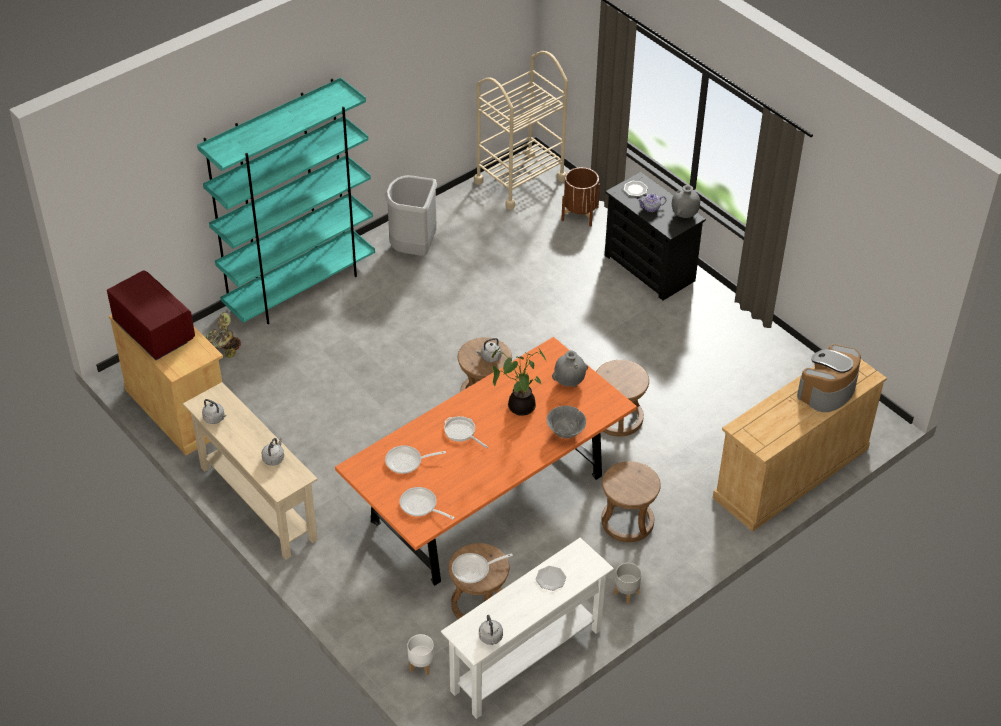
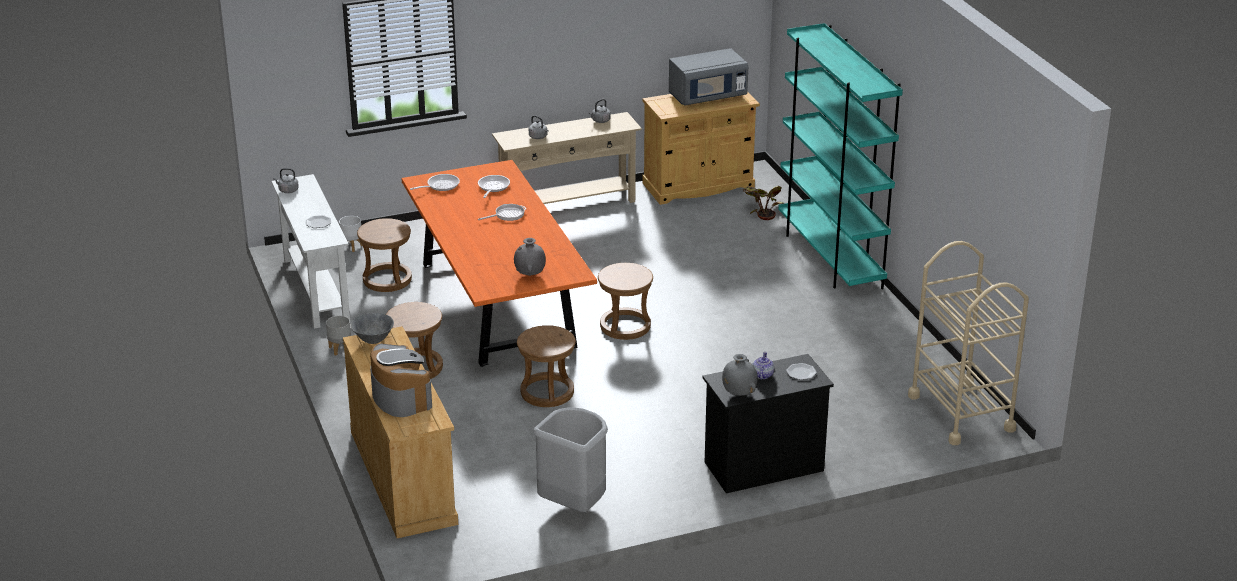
camera: 110 degrees right, 15 degrees down
(153, 332) = (707, 96): red microwave -> grey microwave
(413, 249) = (863, 325): grey trash can -> grey trash can (574, 506)
(474, 570) = (382, 228): frying pan -> none
(490, 357) = (621, 278): grey kettle -> none
(519, 406) = (518, 245): potted plant -> none
(565, 432) = (469, 260): grey bowl -> grey bowl (374, 340)
(580, 213) = (882, 440): brown planter -> none

